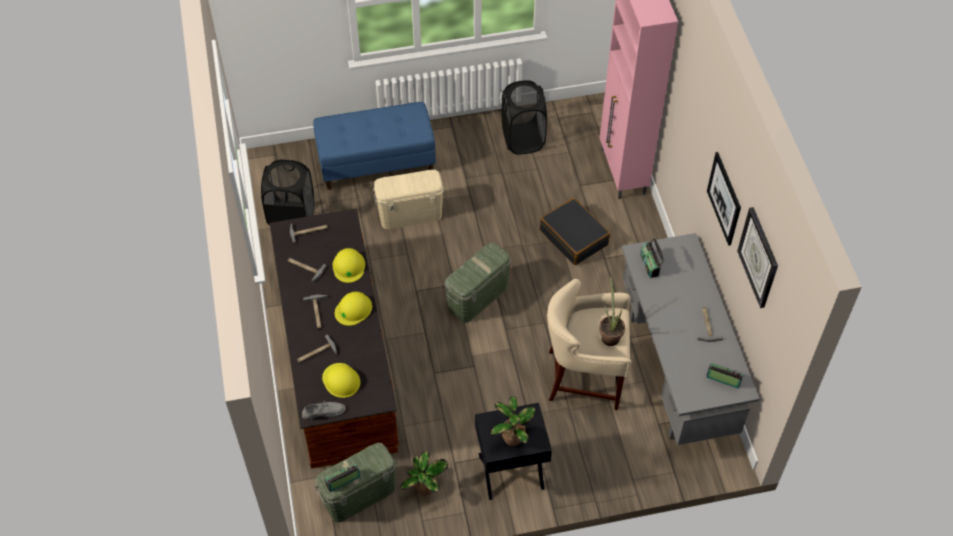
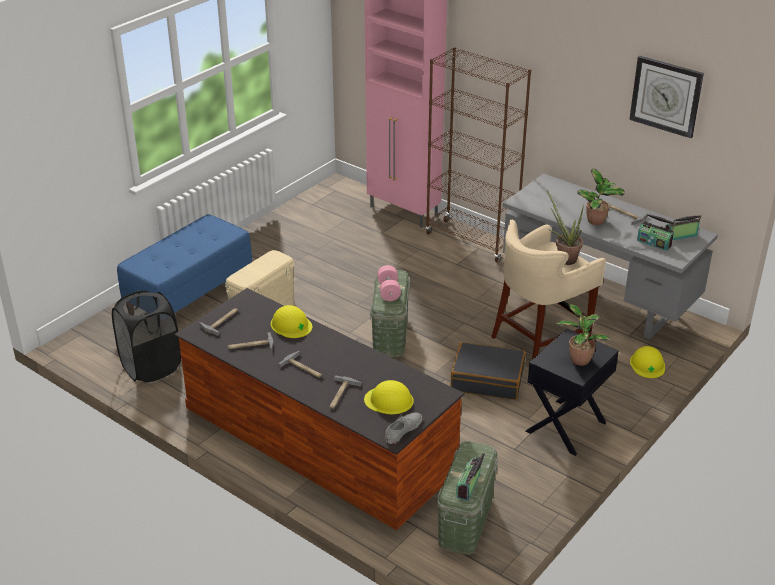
camera: 40 degrees left, 20 degrees down
(353, 309) = (334, 349): yellow hard hat -> yellow hard hat (647, 364)
(425, 489) = (515, 481): potted plant -> potted plant (597, 221)
(474, 268) = (388, 291): none -> pink dumbbell
(523, 139) = (300, 227): black laundry basket -> none
(574, 237) = (417, 263): black suitcase -> black suitcase (487, 379)
(643, 240) = (471, 241): none -> brown bookcase
(650, 264) = (538, 202): radio -> radio (654, 243)
(724, 198) = (583, 95): picture -> none

